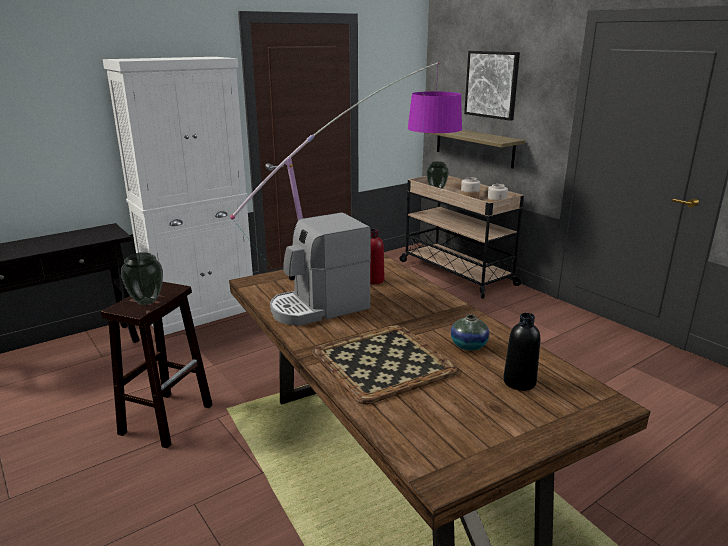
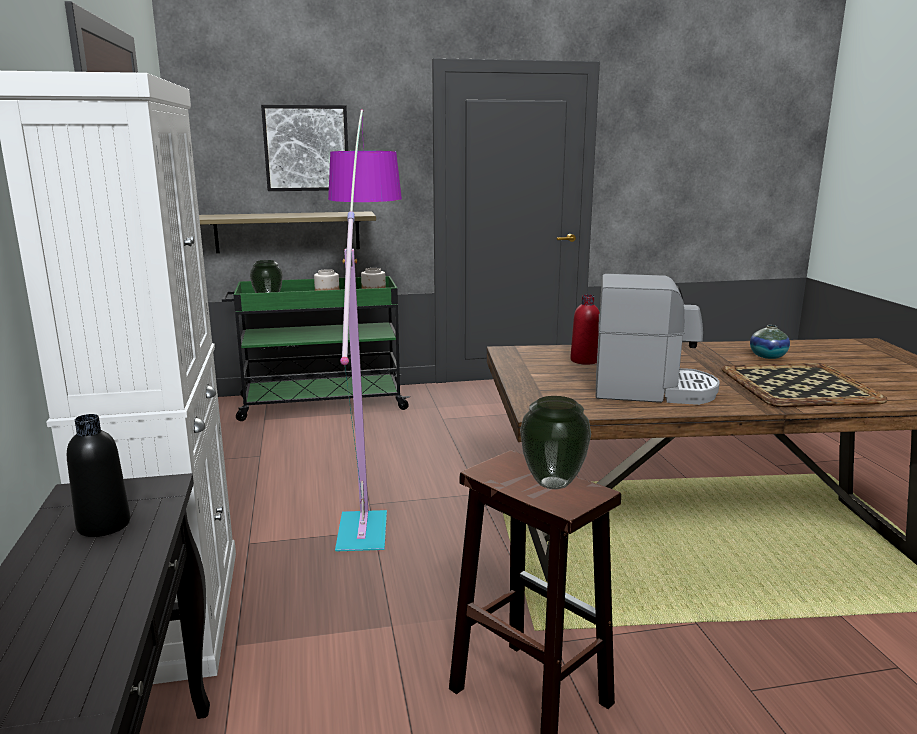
camera: 65 degrees left, 5 degrees down
(319, 308) = (652, 390): coffee machine -> coffee machine turned 75 degrees counterclockwise
(455, 272) = (321, 403): beige cart -> green cart
(519, 382) = (837, 355): black bottle -> black bottle (104, 525)

